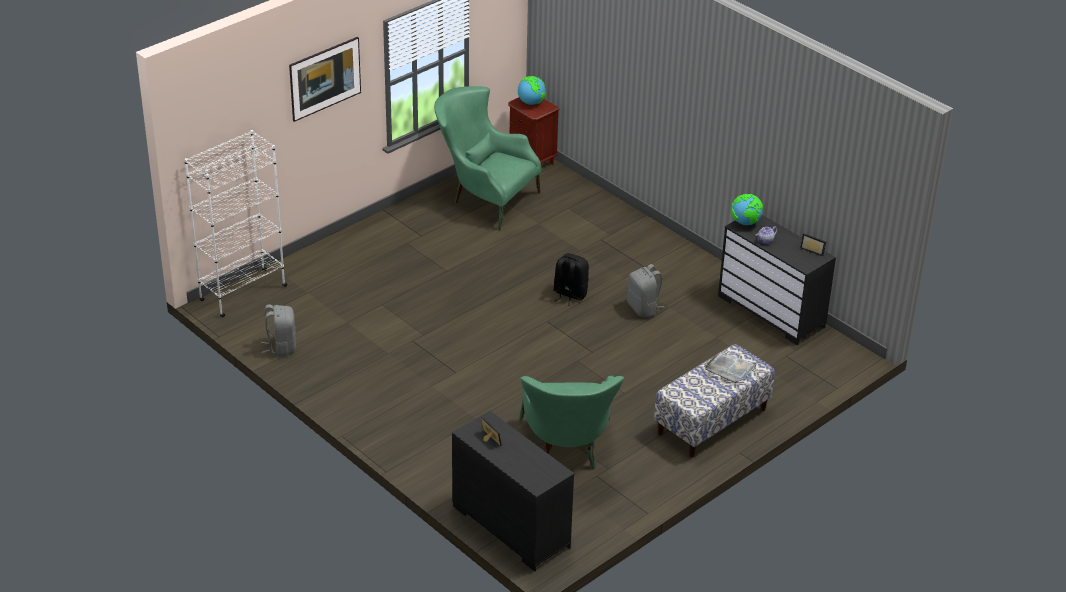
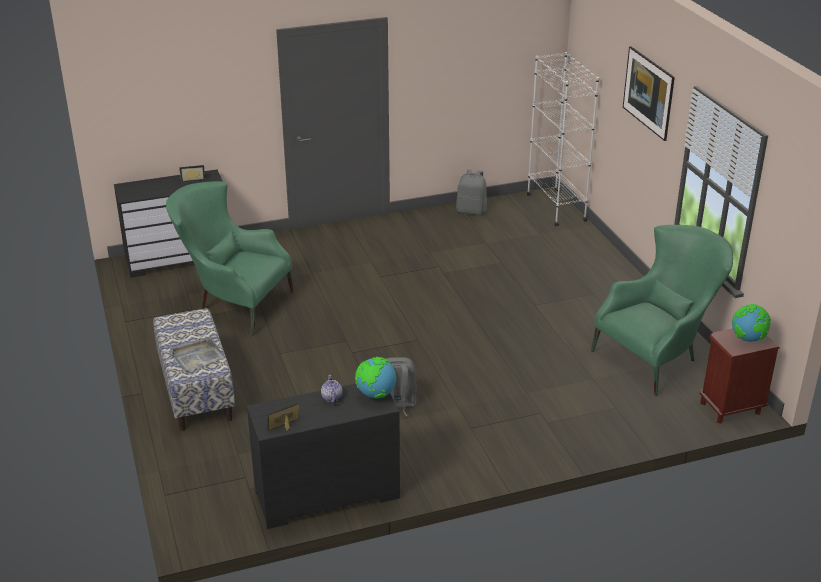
camera: 115 degrees right, 5 degrees down
(569, 294) = (452, 364): black backpack -> none

